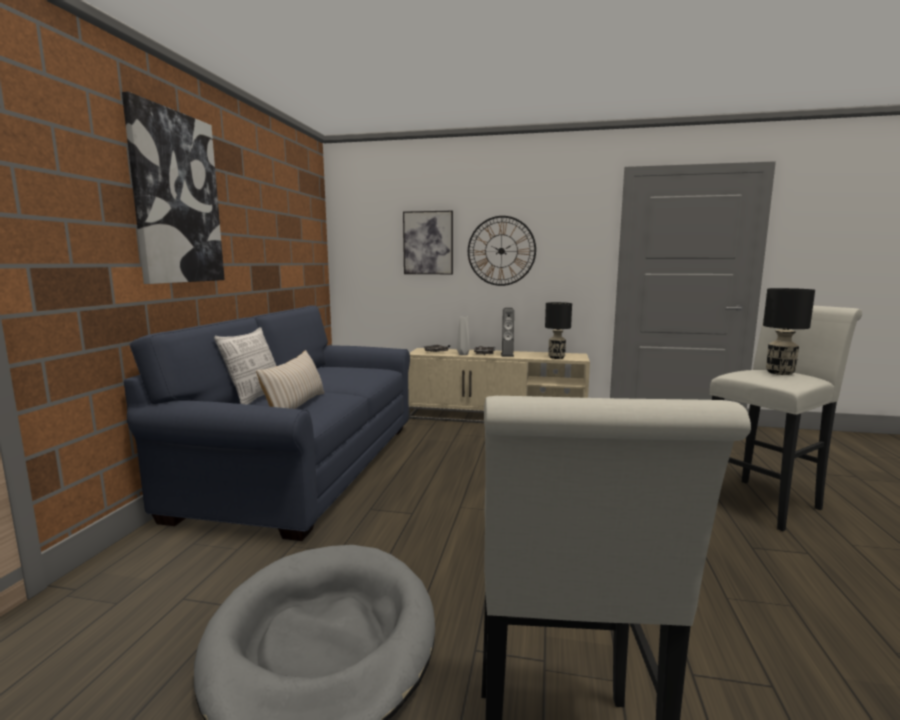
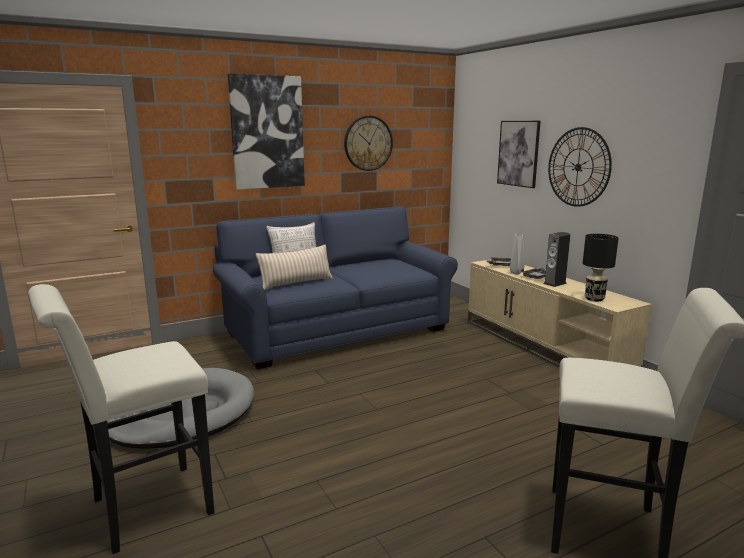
camera: 50 degrees right, 5 degrees up
(271, 229) = (368, 143): none -> wall clock
(780, 373) = (628, 377): black table lamp -> none

